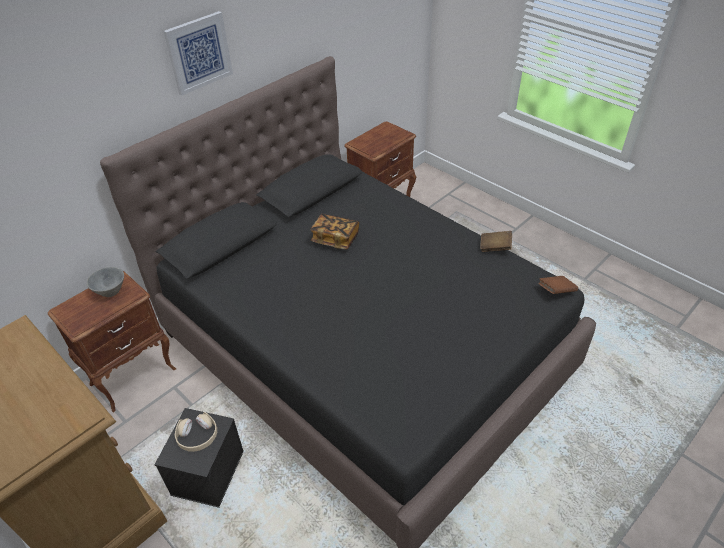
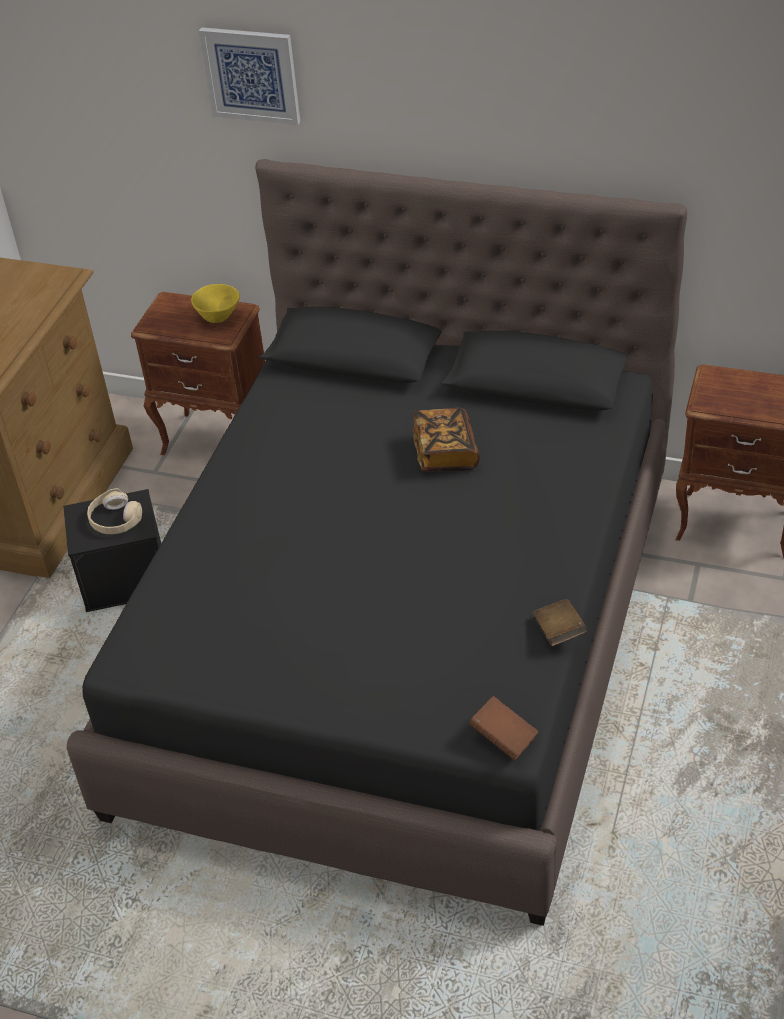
camera: 65 degrees right, 0 degrees up
(111, 290) = (219, 316): grey bowl -> yellow bowl
(198, 53) = (443, 96): picture -> picture (251, 75)

